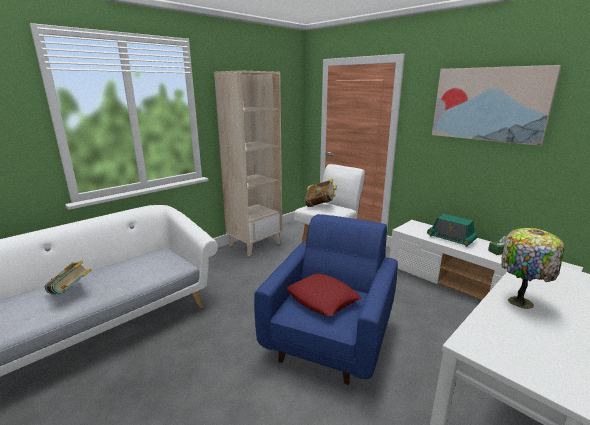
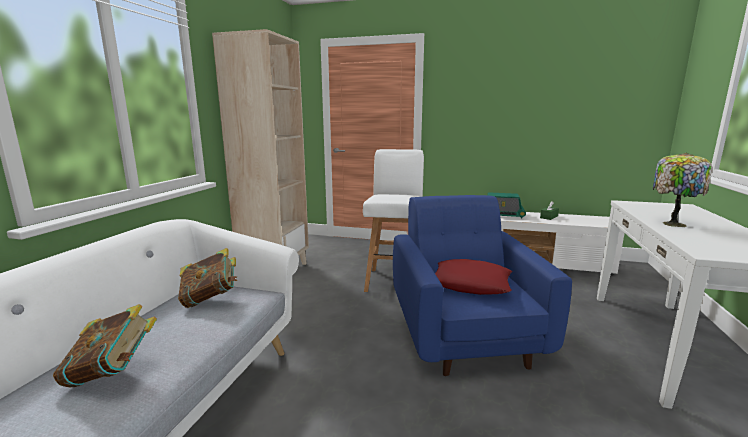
camera: 30 degrees left, 5 degrees down
(320, 205) = (387, 195): book -> book (211, 298)
(489, 104) = (516, 81): picture -> none

